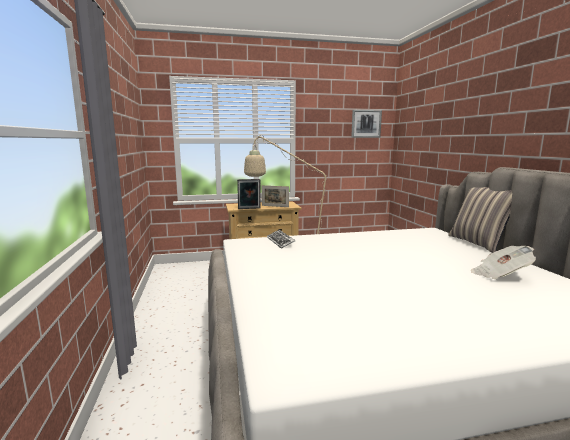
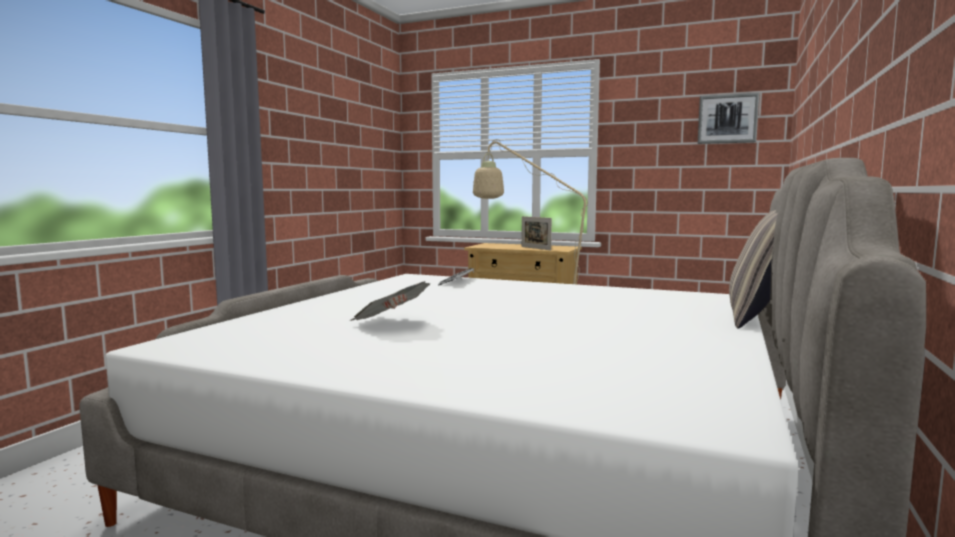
camera: 35 degrees right, 5 degrees down
(249, 208) = (494, 248): picture frame -> none
(500, 275) = (647, 344): newspaper -> newspaper (390, 323)

